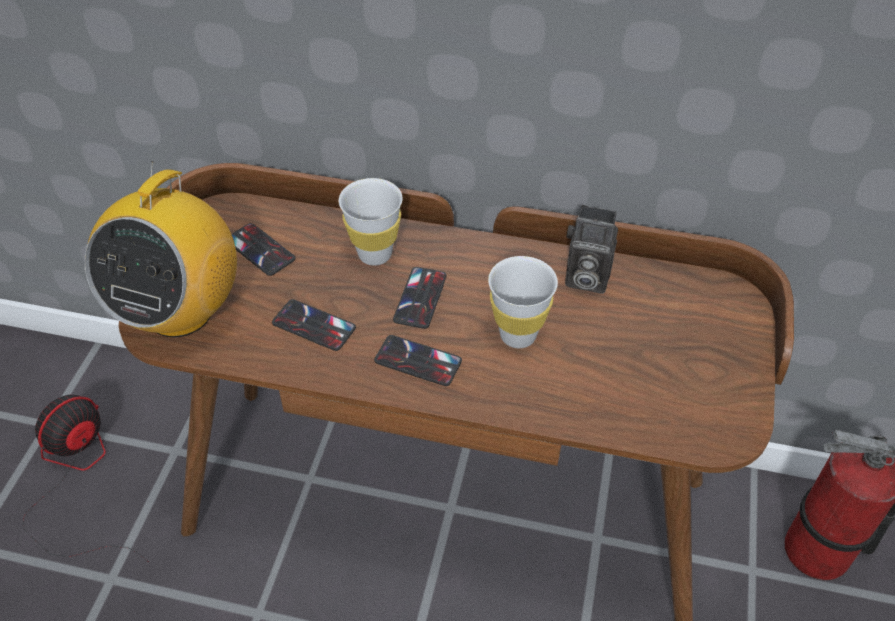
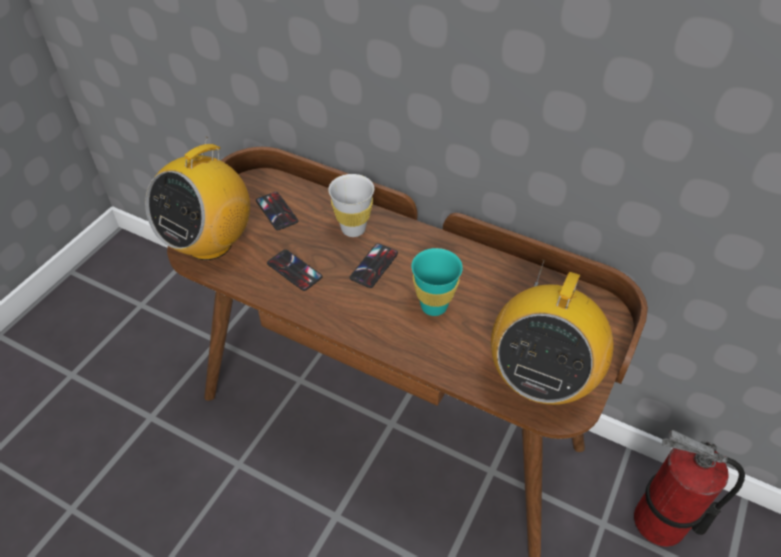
camera: 15 degrees right, 0 degrees up
(78, 479) = (149, 346): fan -> none
(418, 361) = (356, 309): phone -> none
(518, 335) = (434, 306): white cup -> turquoise cup
(584, 278) = (497, 275): camera -> none
(685, 400) = (540, 379): none -> radio

